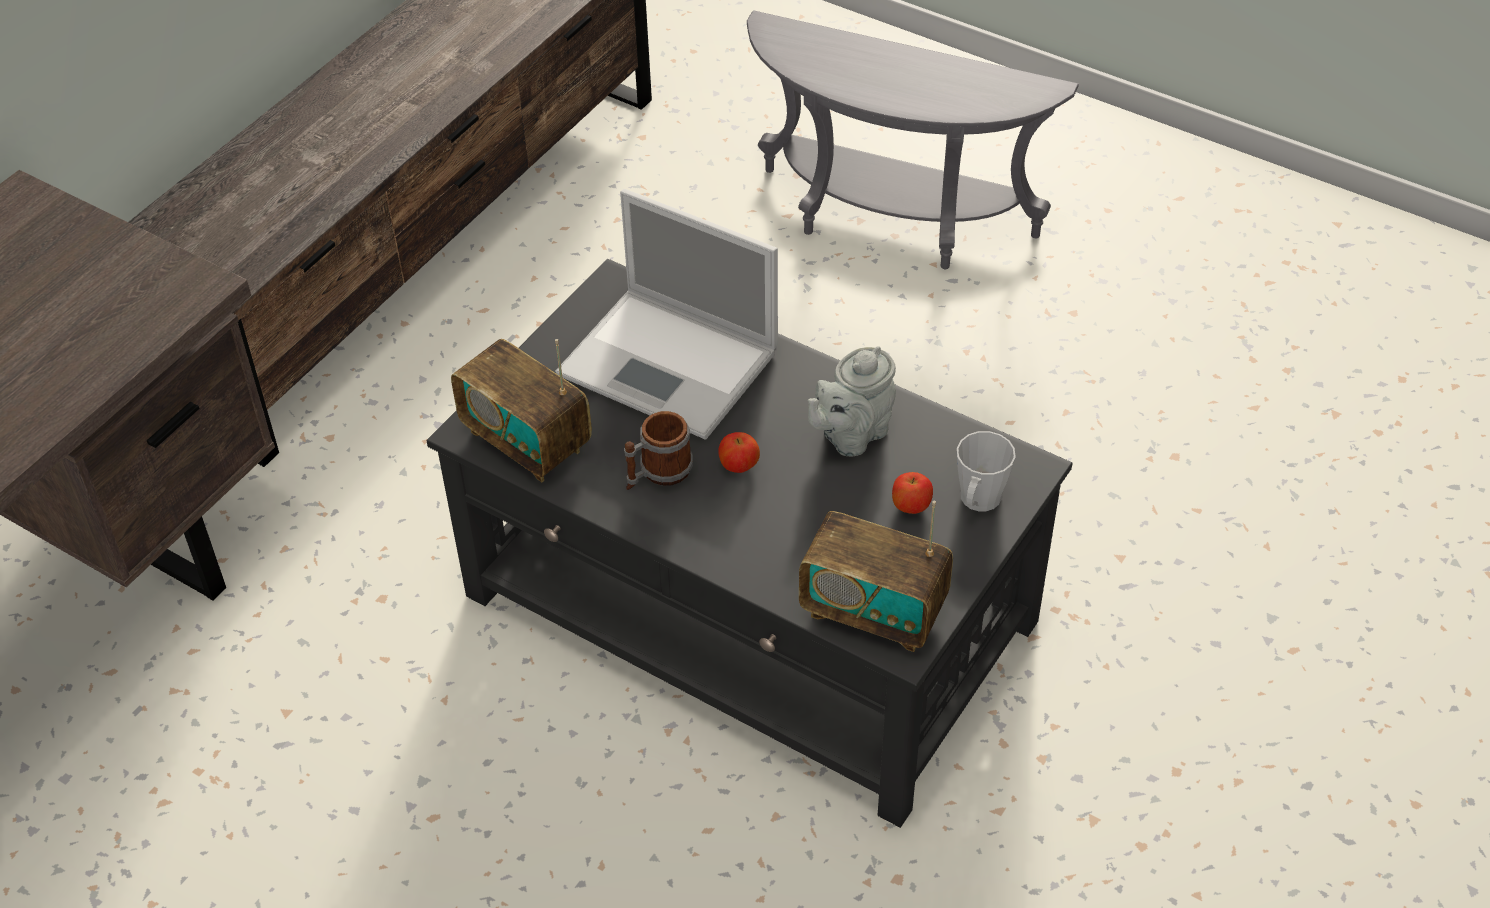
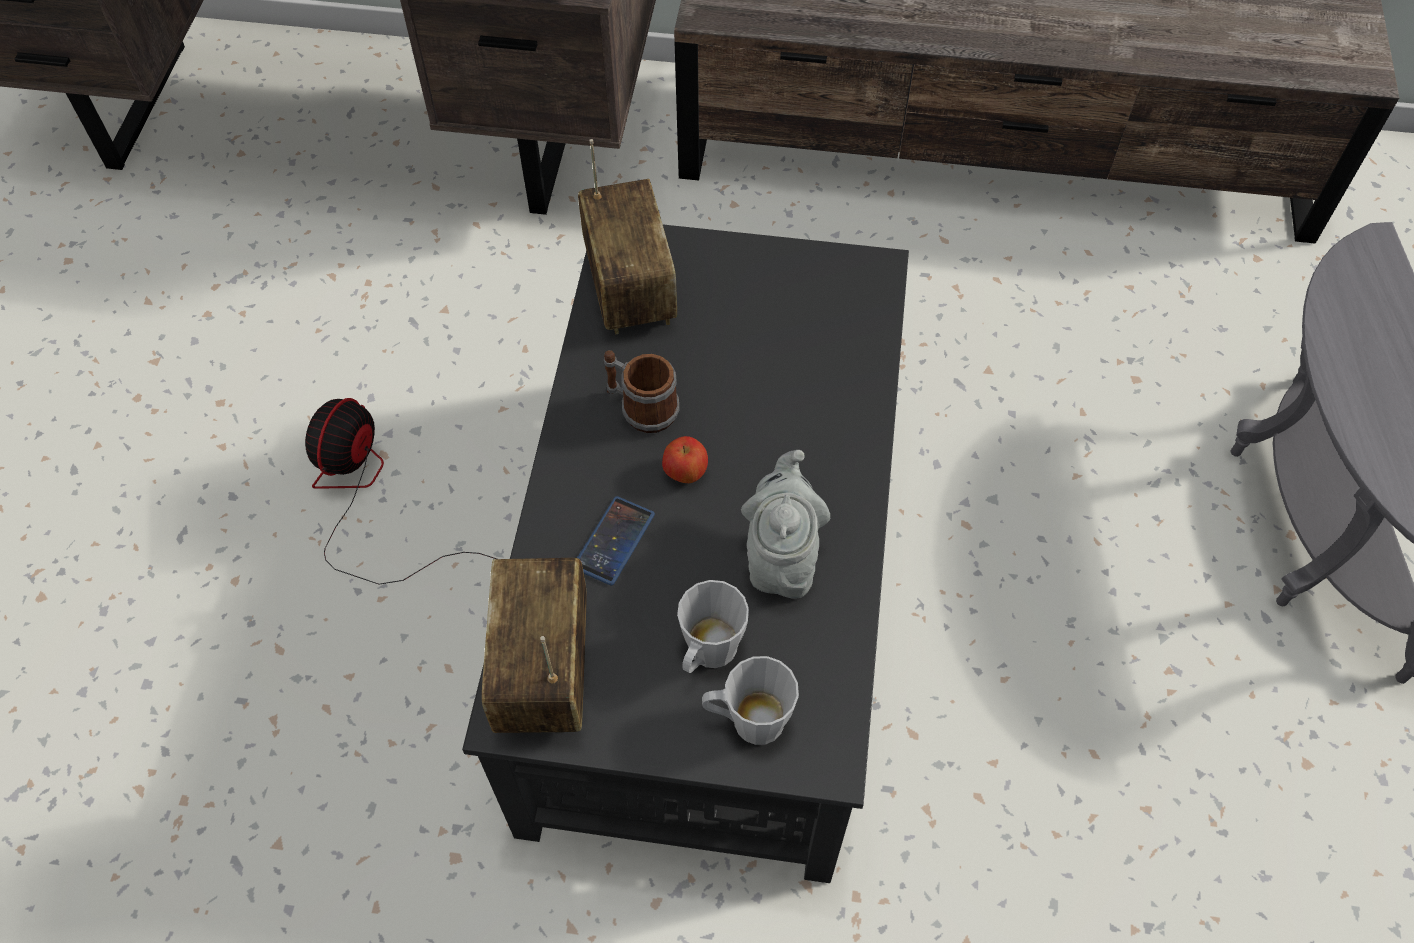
camera: 65 degrees right, 10 degrees up
(477, 846) = (367, 498): none -> fan
(526, 441) = (630, 289): radio -> radio turned 150 degrees clockwise
(671, 364) = (793, 360): laptop -> none
(778, 531) = (614, 541): none -> phone
(851, 435) = (782, 557): grey teapot -> grey teapot turned 75 degrees clockwise
(910, 506) = (708, 654): apple -> grey mug

